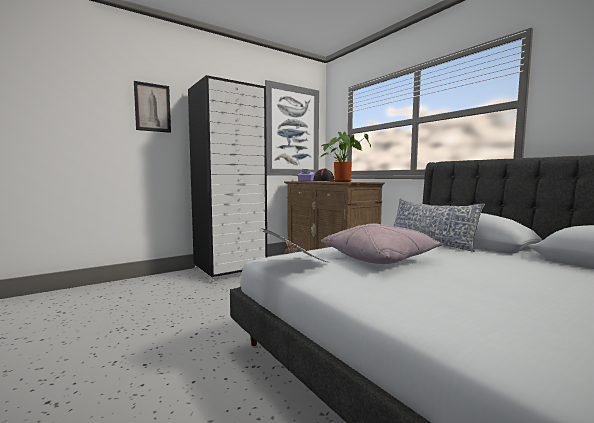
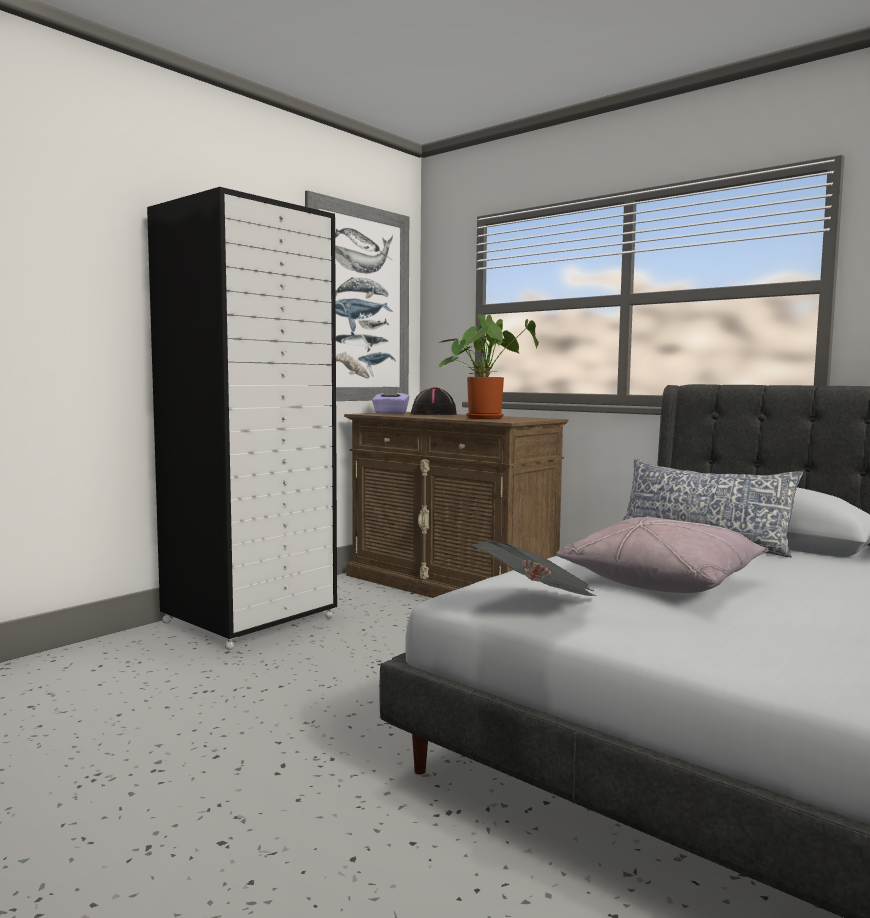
camera: 15 degrees left, 0 degrees up
(152, 107) = (67, 248): picture -> none

